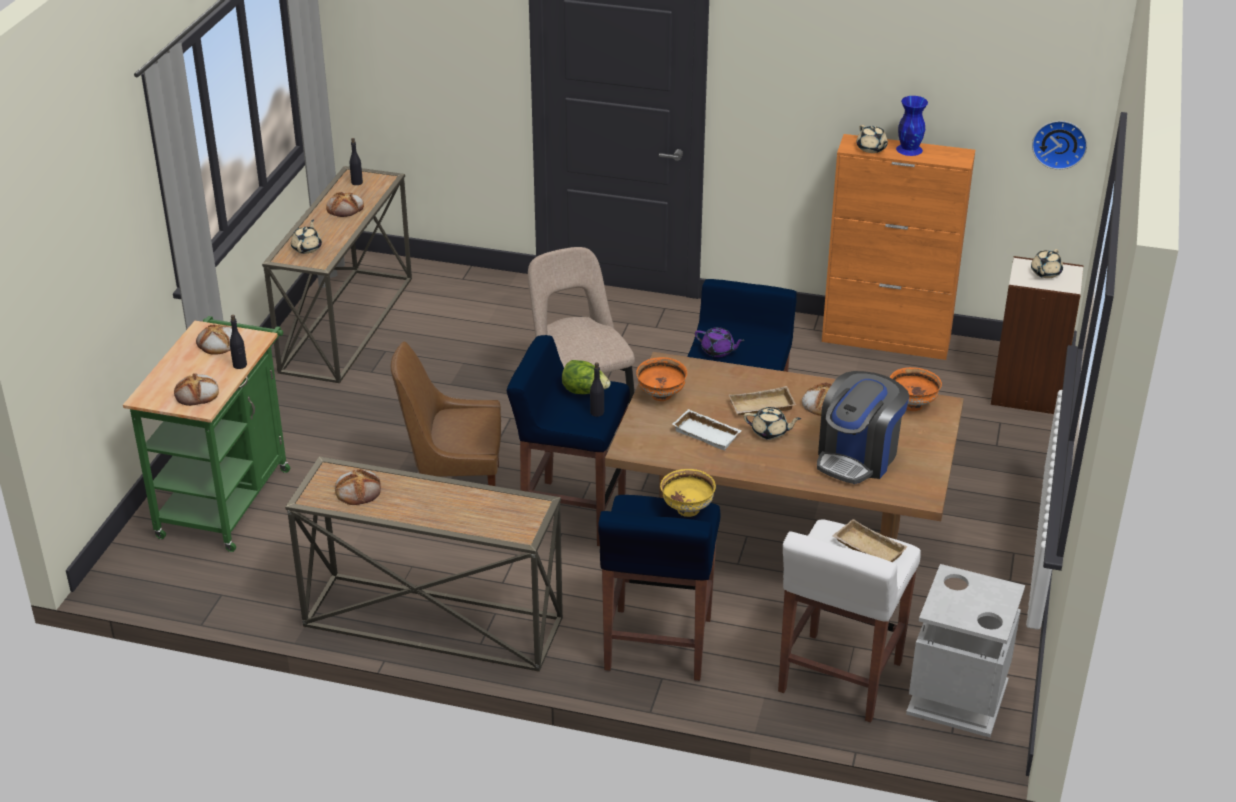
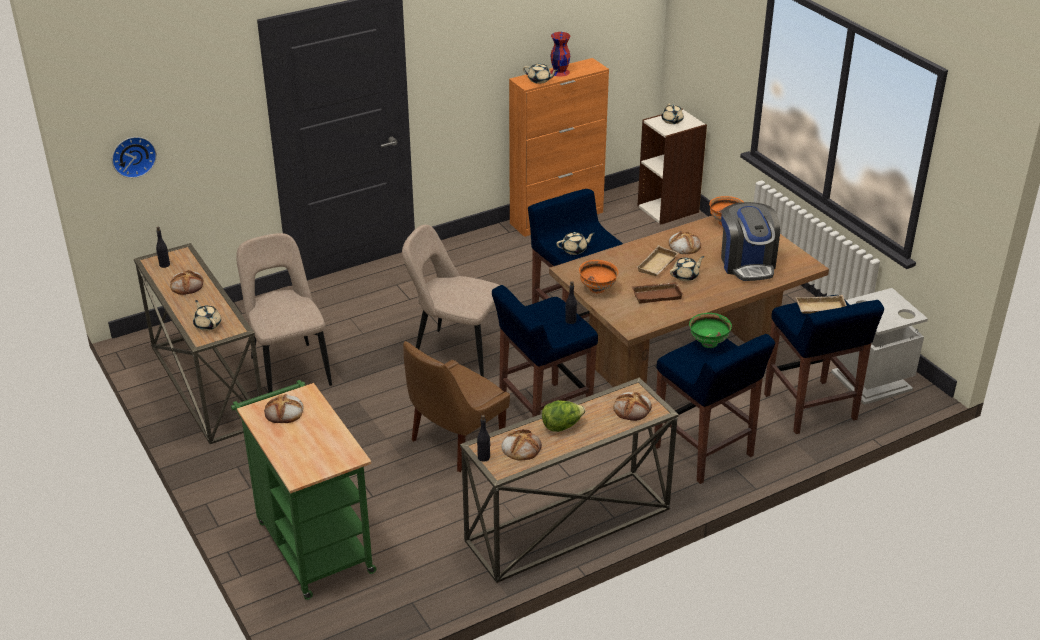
camera: 45 degrees left, 0 degrees up
(197, 394) = (331, 451): bread -> bread (632, 408)
(240, 365) = (327, 416): black bottle -> black bottle (484, 457)
(426, 347) = (289, 369): none -> beige chair
(584, 392) = (544, 313): lettuce -> lettuce (562, 426)
(687, 510) = (708, 343): yellow bowl -> green bowl
(708, 433) = (657, 295): white tray -> brown tray
(718, 351) = (574, 250): purple teapot -> beige teapot
(839, 678) = (810, 408): white stool -> blue stool
(909, 149) = (559, 72): blue vase -> red vase
(1059, 143) = (637, 34): wall clock -> wall clock (133, 155)

